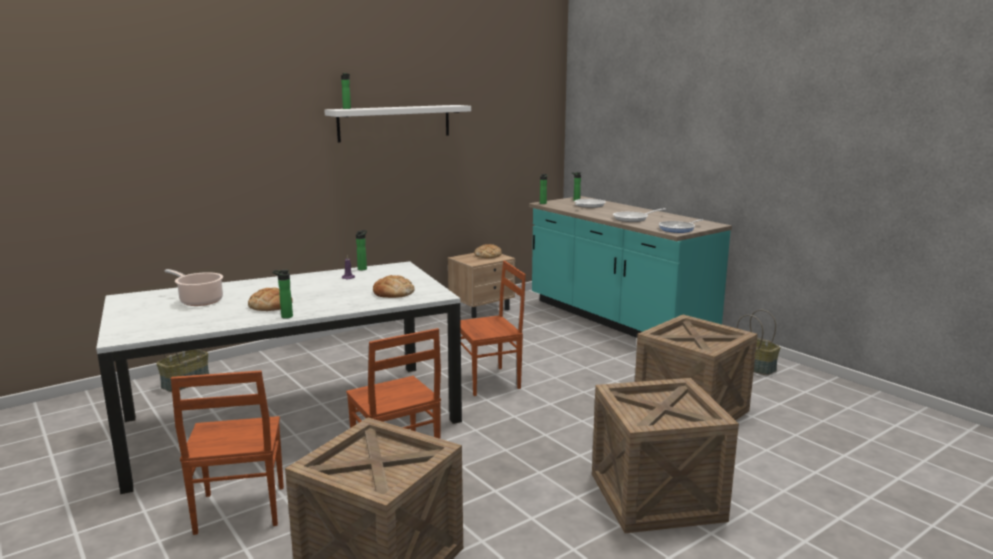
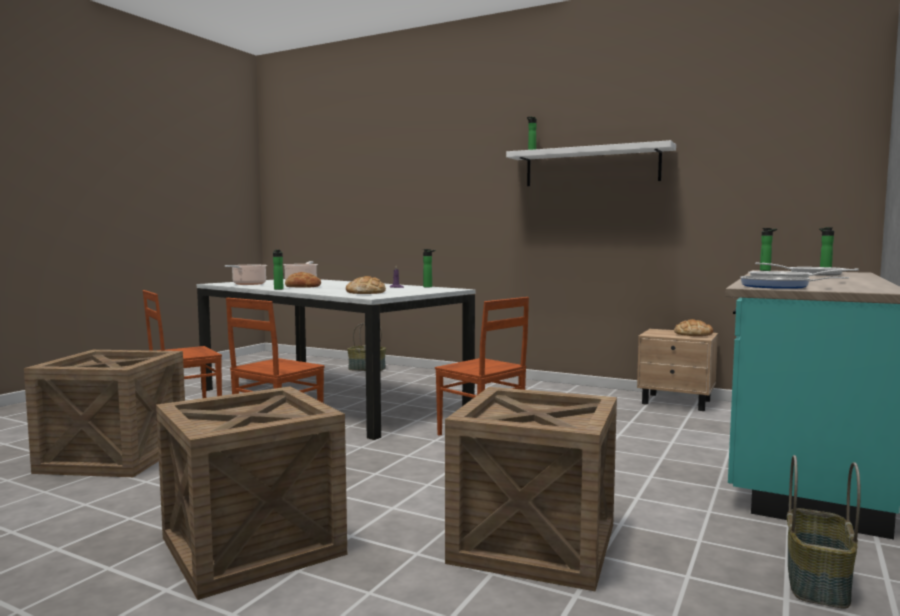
camera: 65 degrees right, 10 degrees down
(175, 324) = (248, 284): none -> cooking pot

